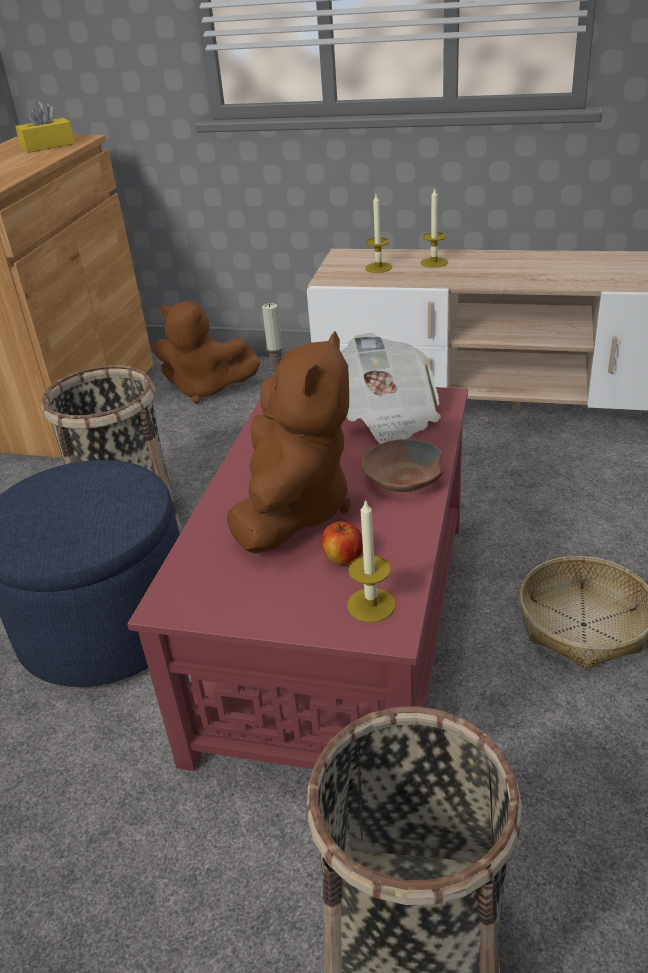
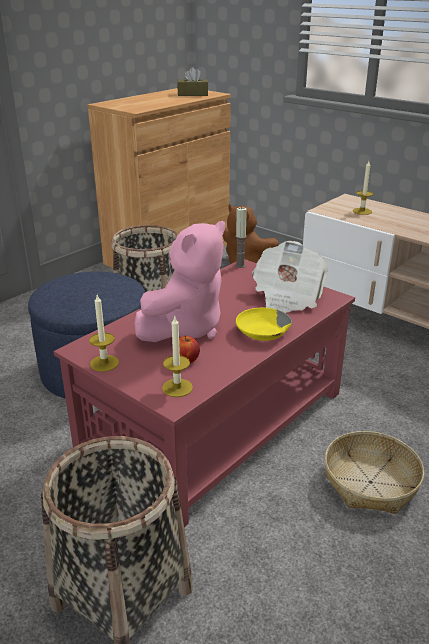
camera: 25 degrees right, 5 degrees down
(48, 146) = (192, 94): yellow tissue box -> brown tissue box
(294, 510) = (185, 328): brown plush toy -> pink plush toy
(403, 479) = (262, 332): brown bowl -> yellow bowl
(434, 262) = (402, 217): candle -> candle (104, 363)

